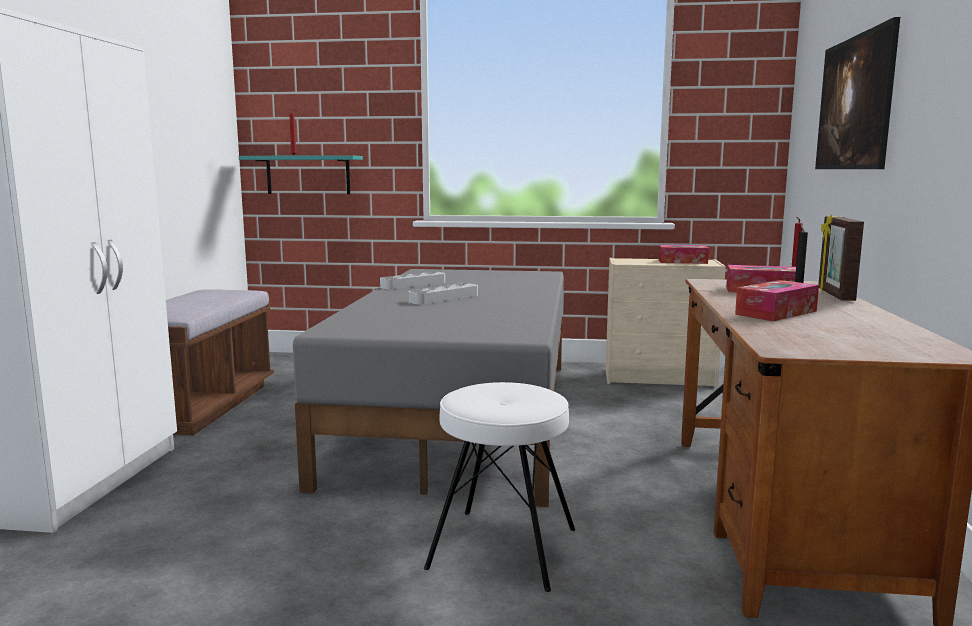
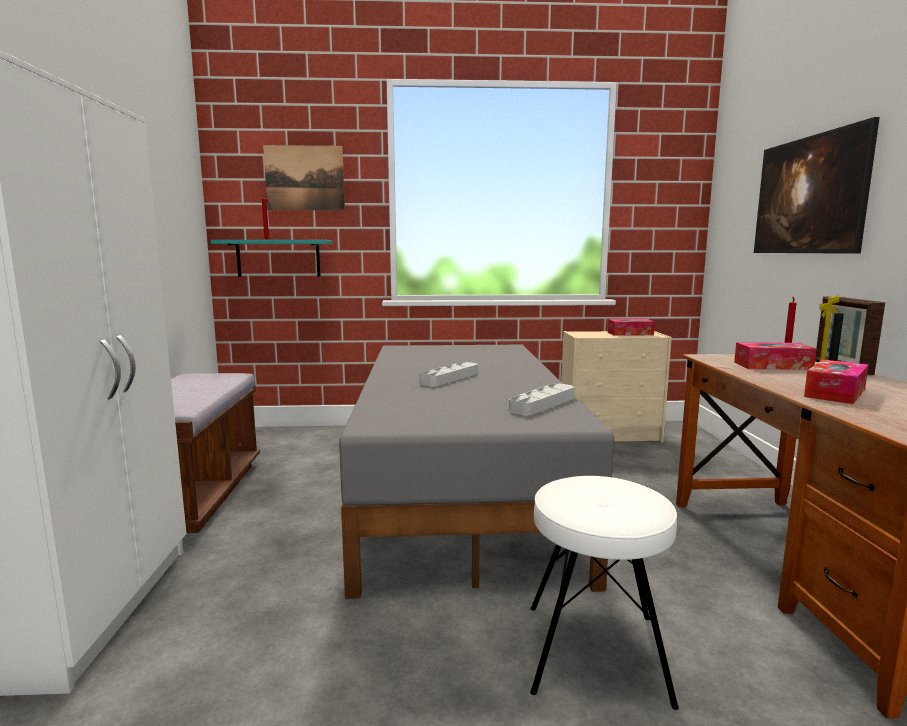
camera: 10 degrees left, 0 degrees up
(335, 90) = (304, 178): none -> picture
(413, 284) = (404, 363): grey tray -> grey tray (542, 404)

